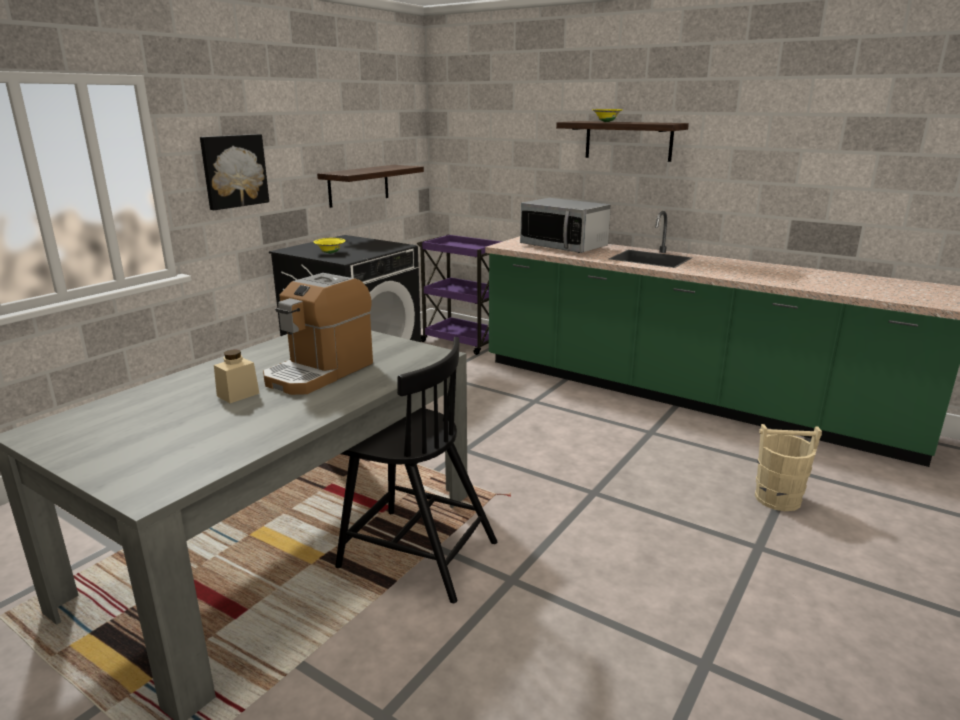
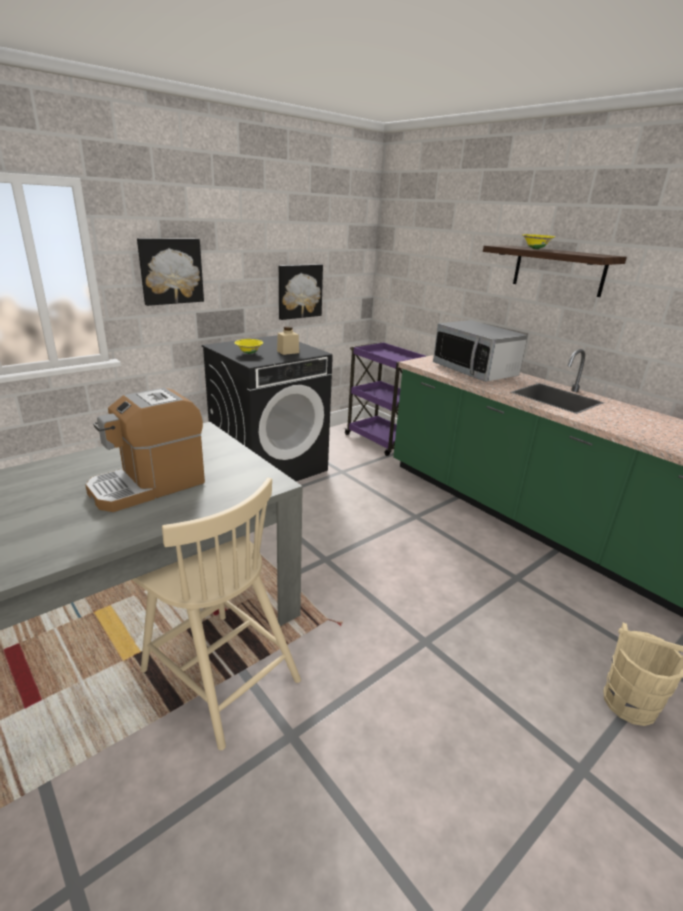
camera: 15 degrees right, 5 degrees up
(238, 394) = (56, 500): beige jar -> beige jar (288, 352)
(358, 185) = (299, 291): shelf -> picture
(415, 553) = (219, 673): black chair -> beige chair

